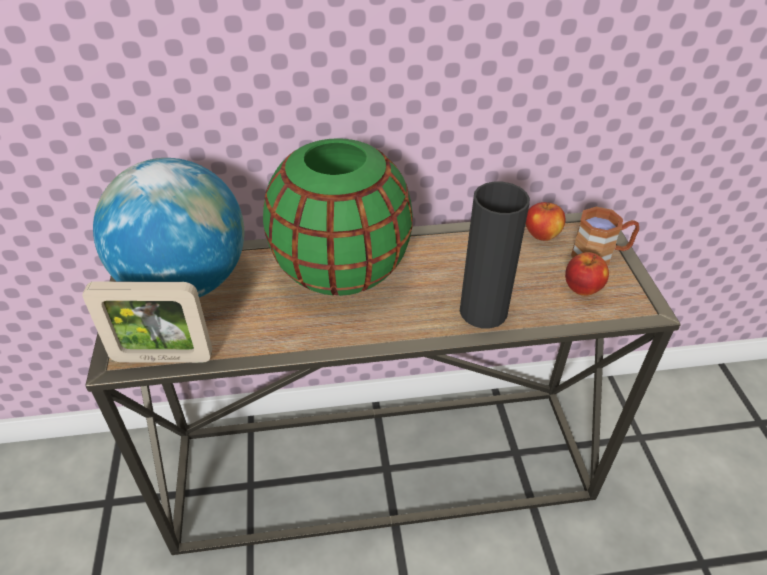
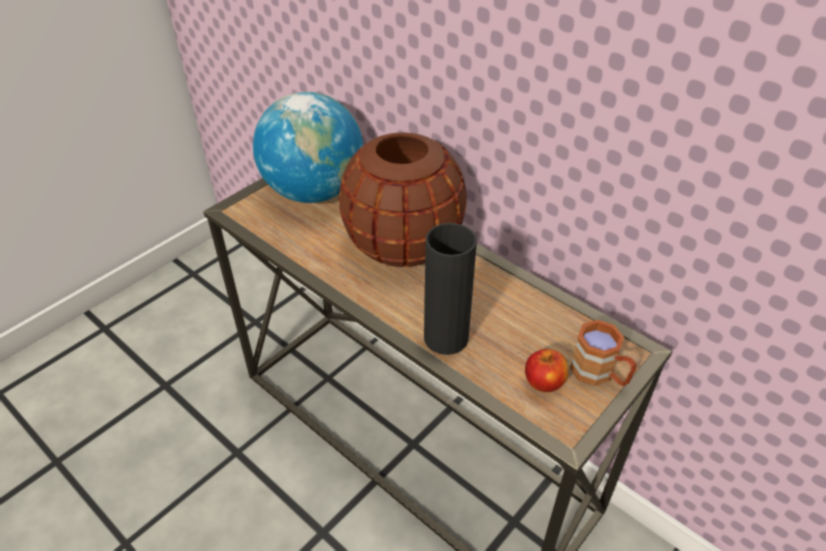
camera: 50 degrees right, 0 degrees up
(162, 358) = (248, 223): picture frame -> none
(341, 270) = (403, 245): green vase -> brown vase
(542, 235) = (577, 326): apple -> none

